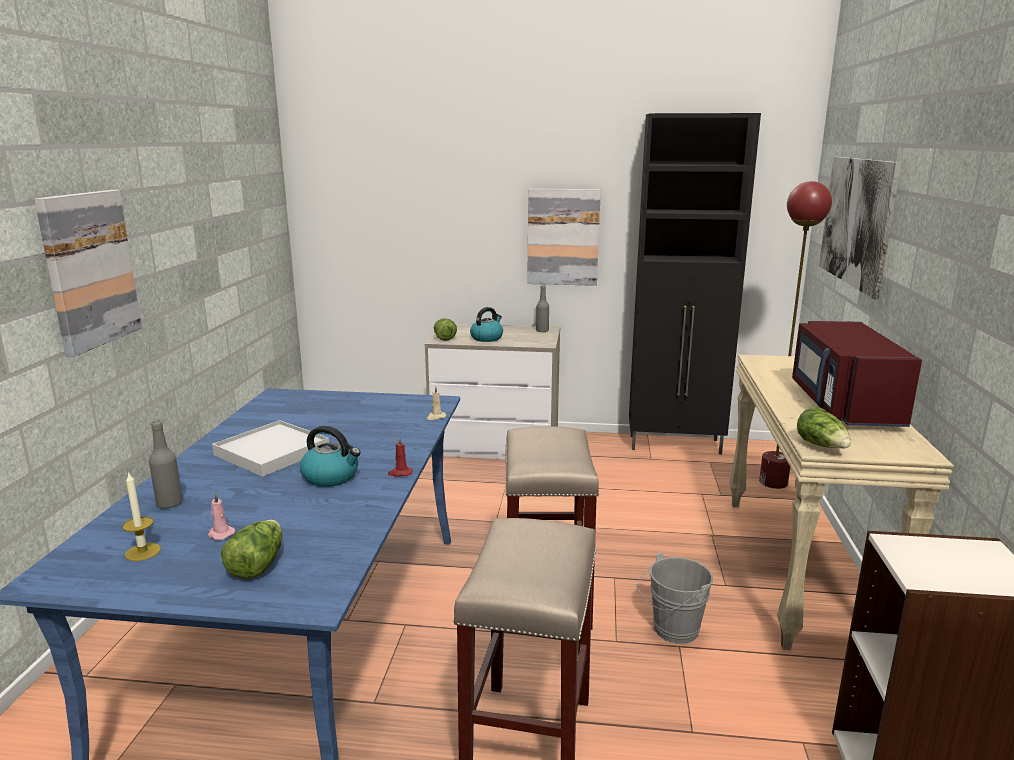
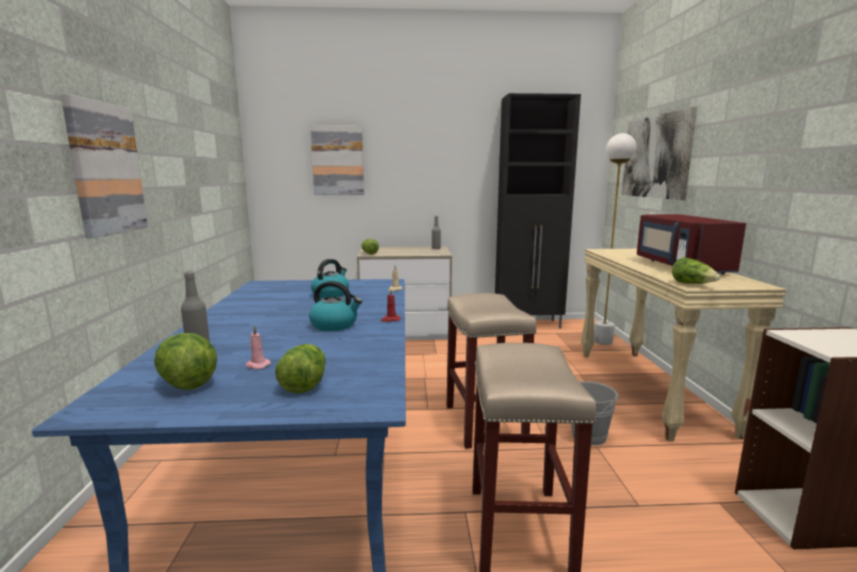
camera: 10 degrees left, 5 degrees down
(143, 552) = (187, 382): candle -> lettuce
(272, 452) = (275, 314): white tray -> none
(487, 338) = (400, 252): kettle -> kettle (331, 294)
(563, 237) = (447, 183): picture -> picture (338, 160)
(773, 482) = (602, 341): red floor lamp -> white floor lamp

